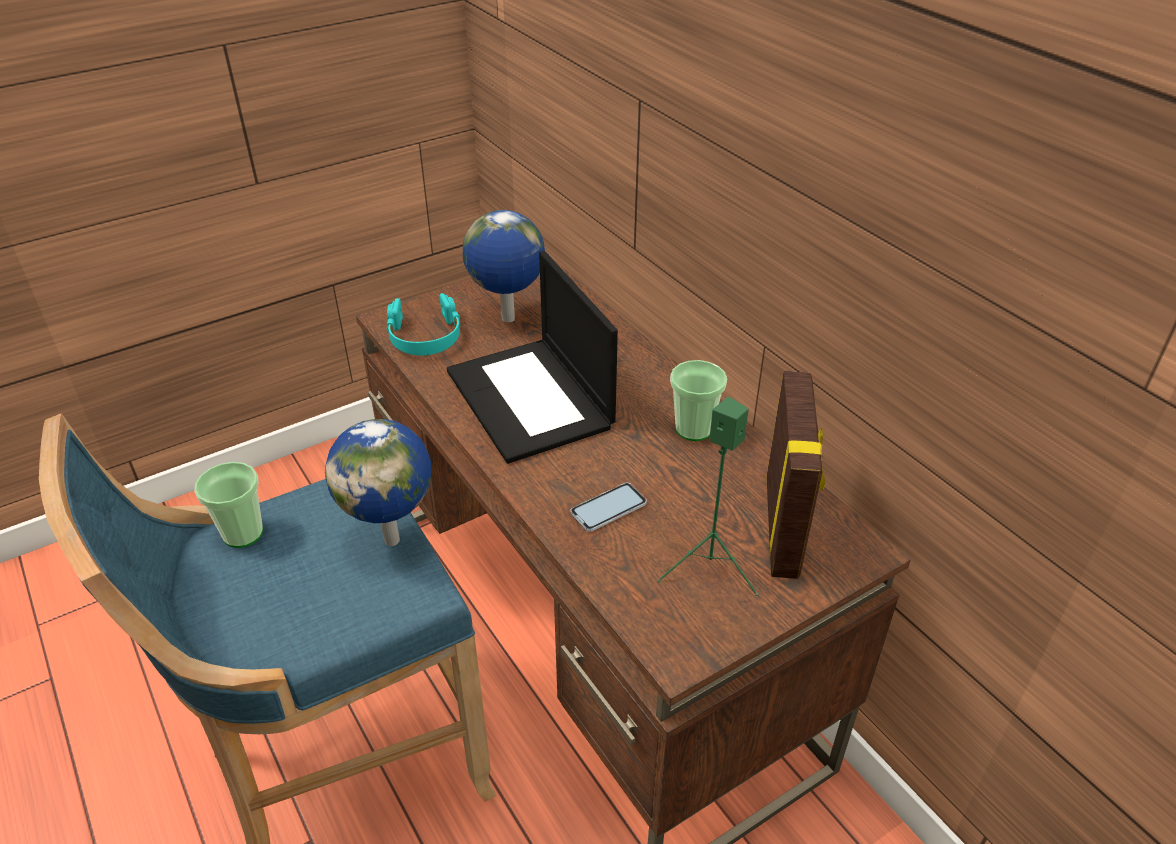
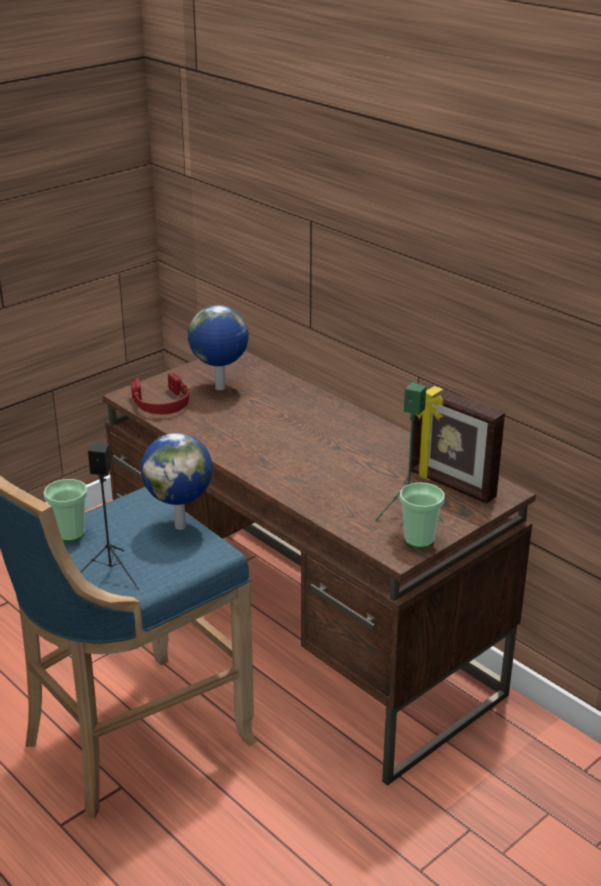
camera: 10 degrees left, 10 degrees down
(270, 615) = (112, 573): none -> black speaker
(425, 336) = (162, 403): turquoise headphones -> red headphones
(531, 399) = (256, 433): laptop -> none
(608, 508) = (331, 487): phone -> none
(693, 429) = (376, 440): cup -> cup (419, 539)
(783, 526) = (450, 485): picture frame -> picture frame turned 135 degrees clockwise

